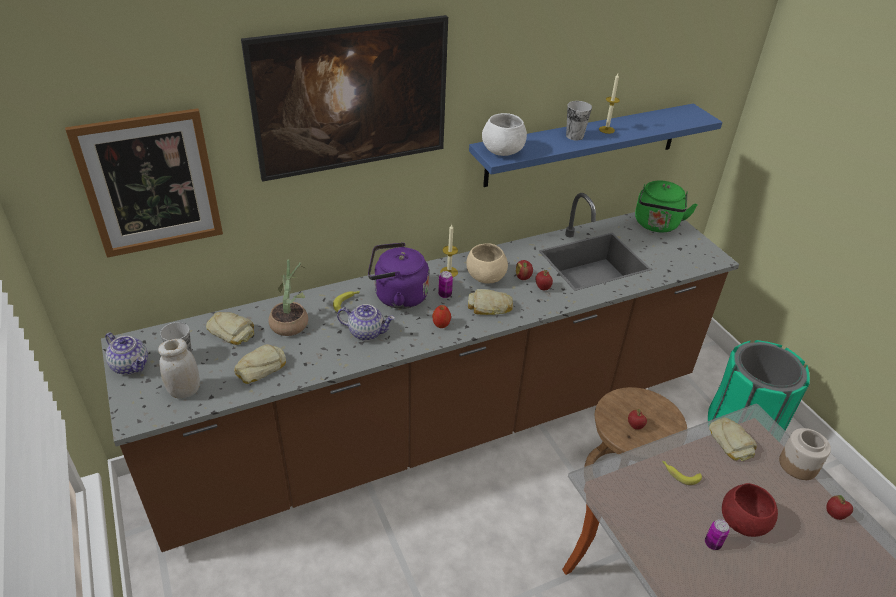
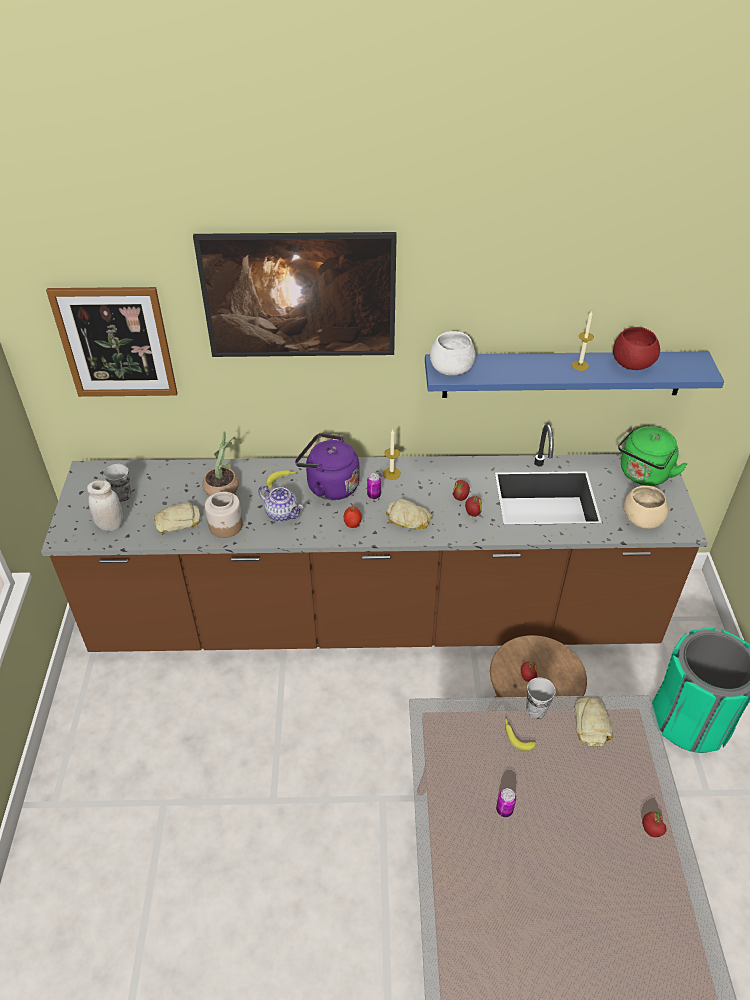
camera: 25 degrees right, 5 degrees up
(131, 365) = (82, 491): teapot -> none
(231, 331) = (172, 481): bread -> none
(486, 277) = (423, 487): beige bowl -> beige bowl (642, 520)
(574, 136) = (539, 366): cup -> cup (536, 710)
(742, 522) = (548, 802): red bowl -> red bowl (632, 364)
(798, 465) = (648, 770): jar -> jar (226, 526)

